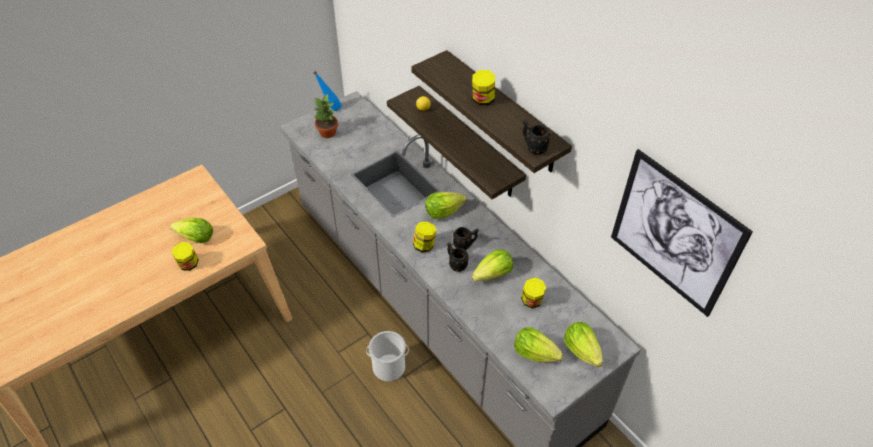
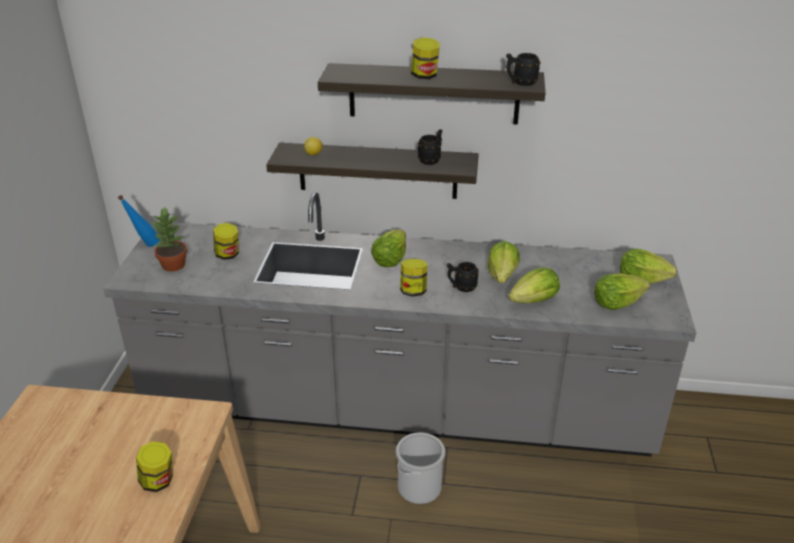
camera: 45 degrees left, 15 degrees down
(196, 238) = (130, 452): lettuce -> lettuce (534, 301)
(465, 245) = (446, 270): black mug -> black mug (431, 160)
(531, 301) = (558, 274): jar -> jar (228, 255)
(674, 234) = (690, 89): picture -> none

